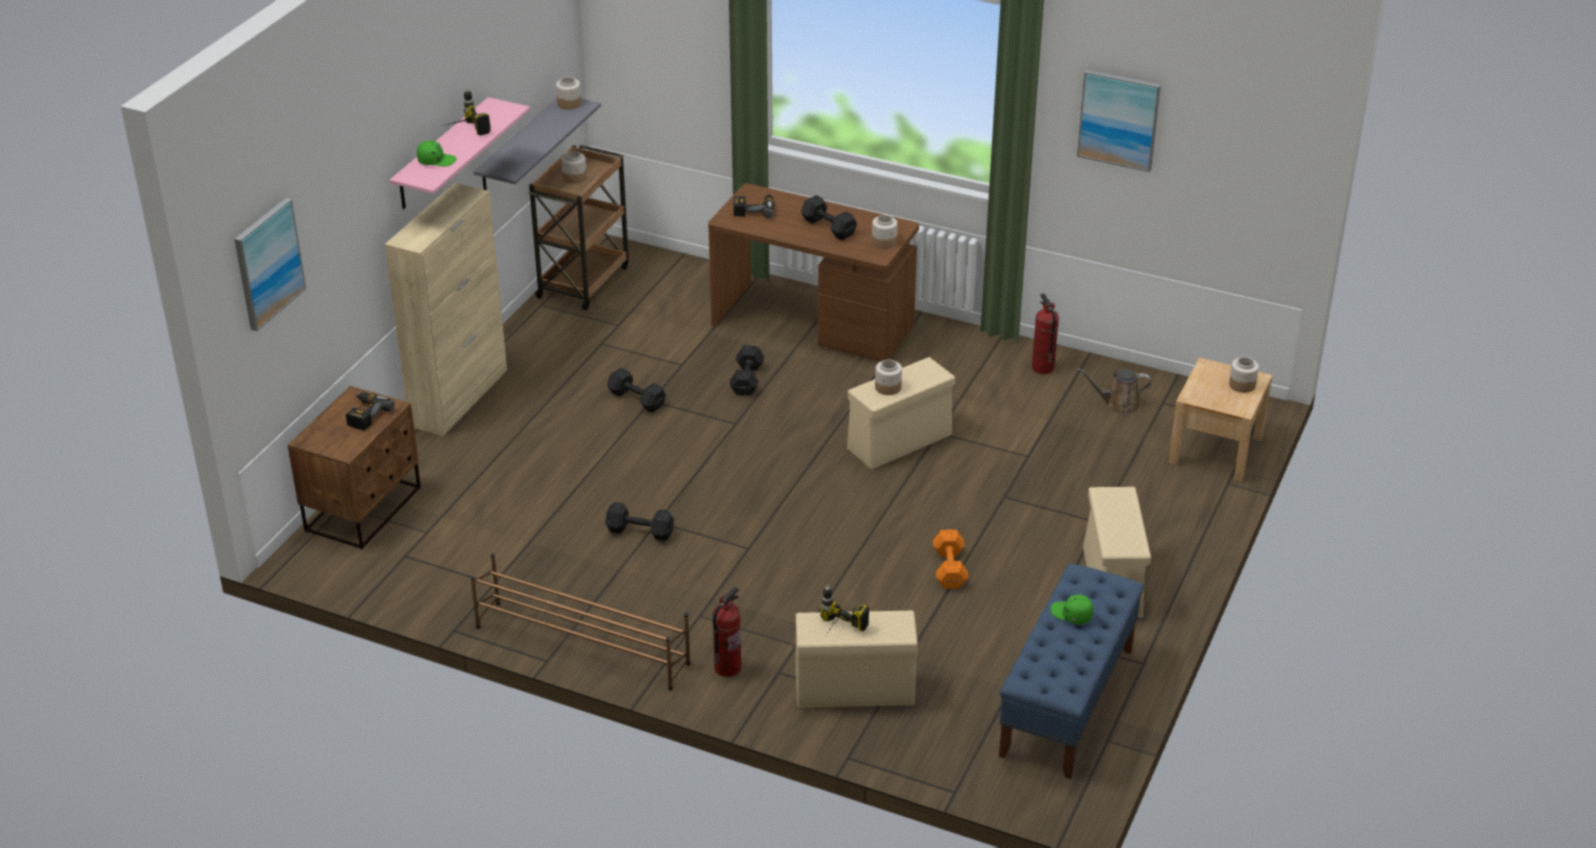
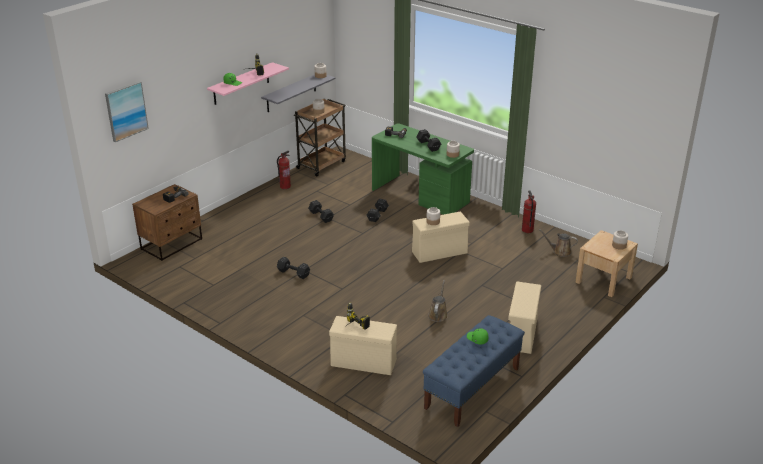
camera: 15 degrees right, 5 degrees down
(459, 397) = (240, 204): beige cabinet -> none
(581, 644) = (240, 318): brown shoe rack -> none
(727, 667) = (305, 341): fire extinguisher -> fire extinguisher (285, 186)
(813, 325) = (421, 196): brown desk -> green desk
(949, 570) = (438, 314): orange dumbbell -> brown watering can
(1119, 119) = (573, 100): picture -> none

